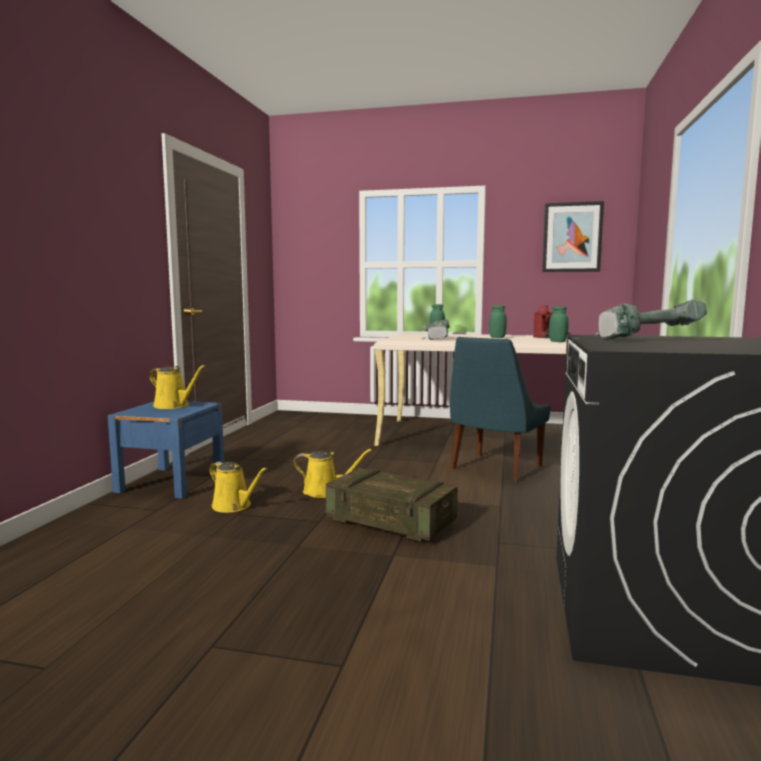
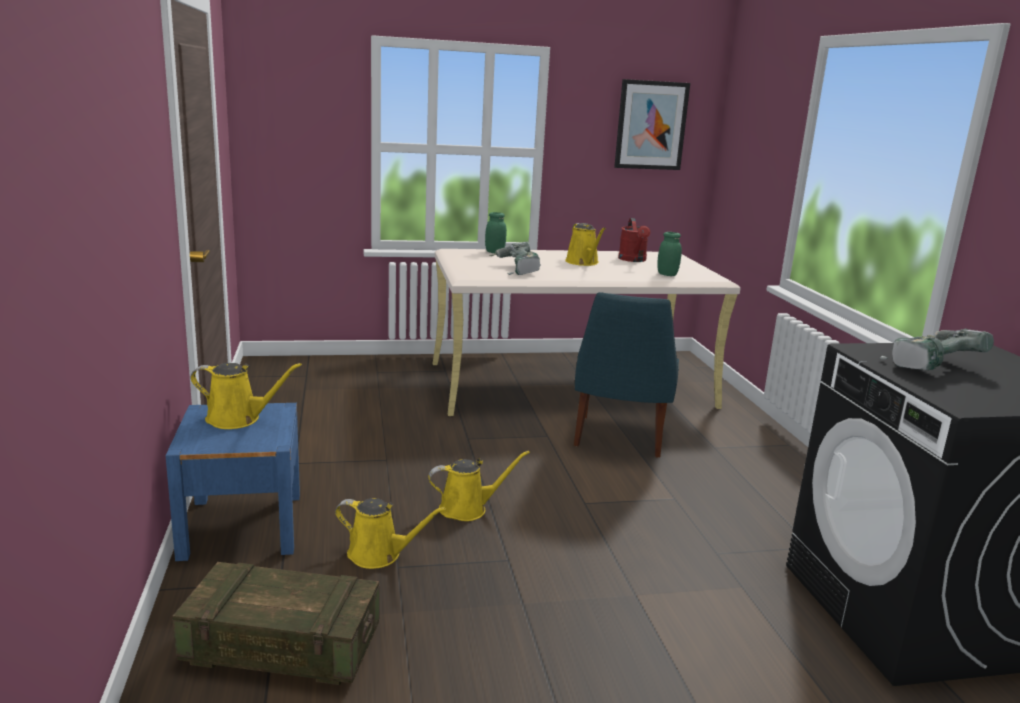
camera: 25 degrees left, 10 degrees up
(391, 522) = (588, 545): crate -> crate (282, 647)
(497, 337) = (583, 262): green jar -> yellow watering can

